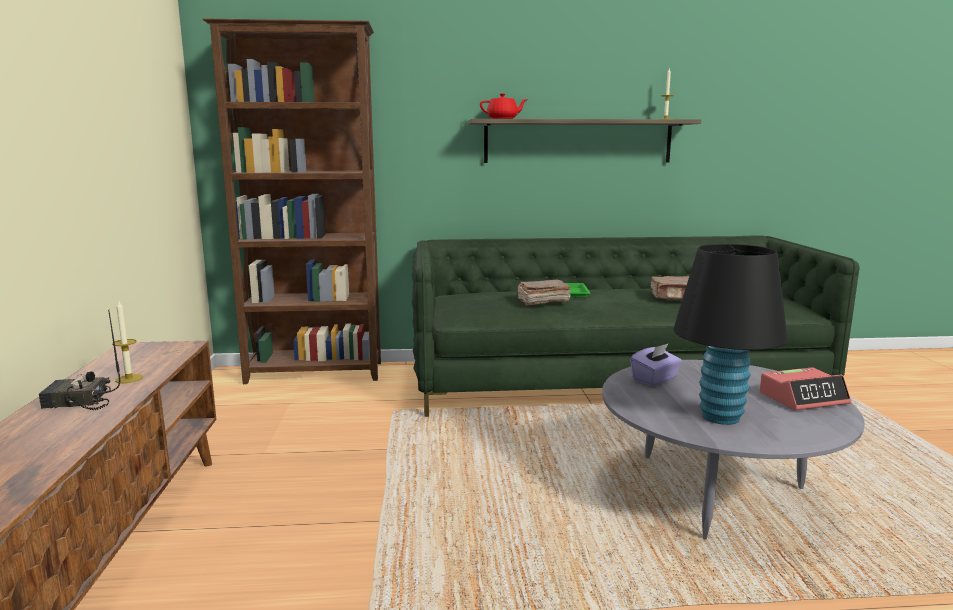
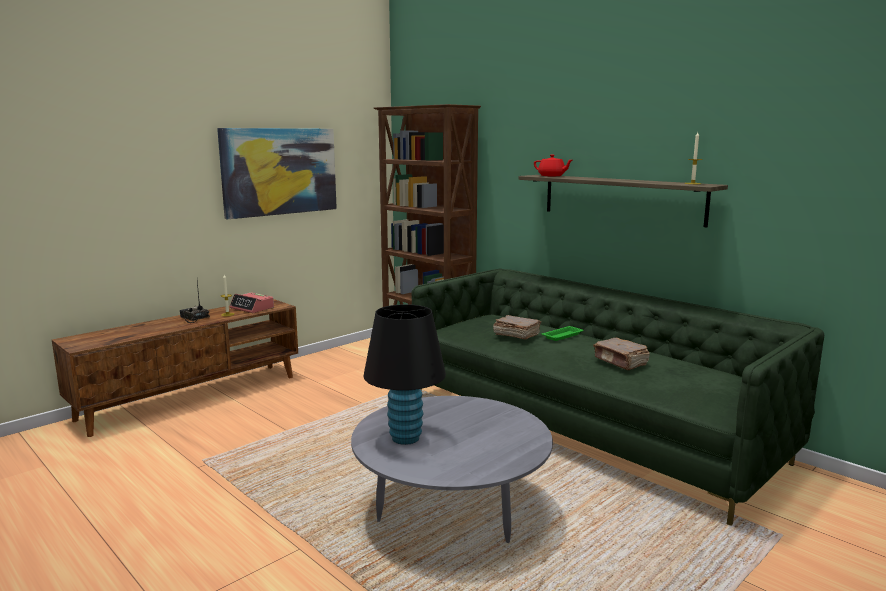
camera: 50 degrees right, 0 degrees up
(101, 110) = (280, 171): none -> picture
(655, 379) = (450, 407): purple tissue box -> none
(803, 398) = (491, 457): alarm clock -> alarm clock (252, 308)

